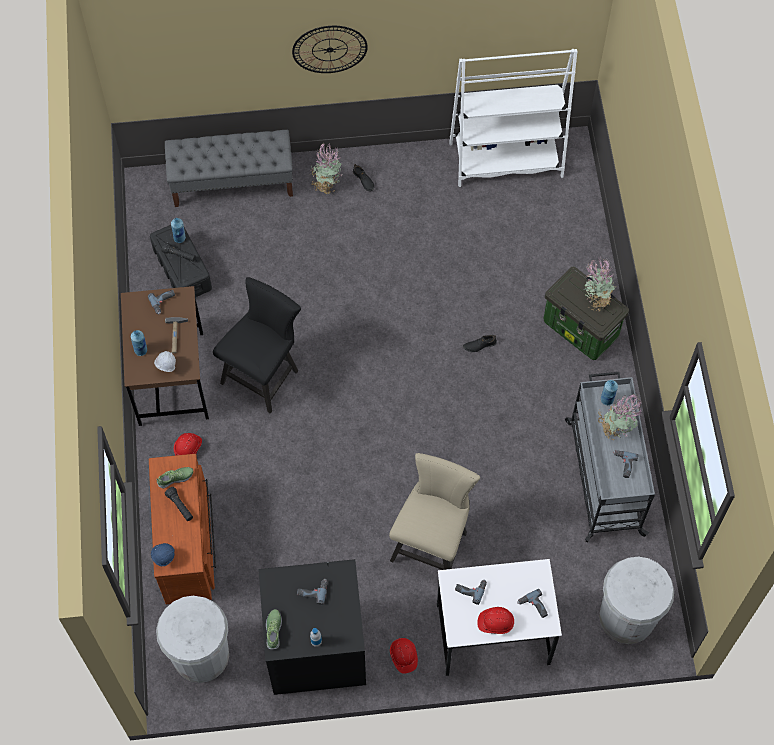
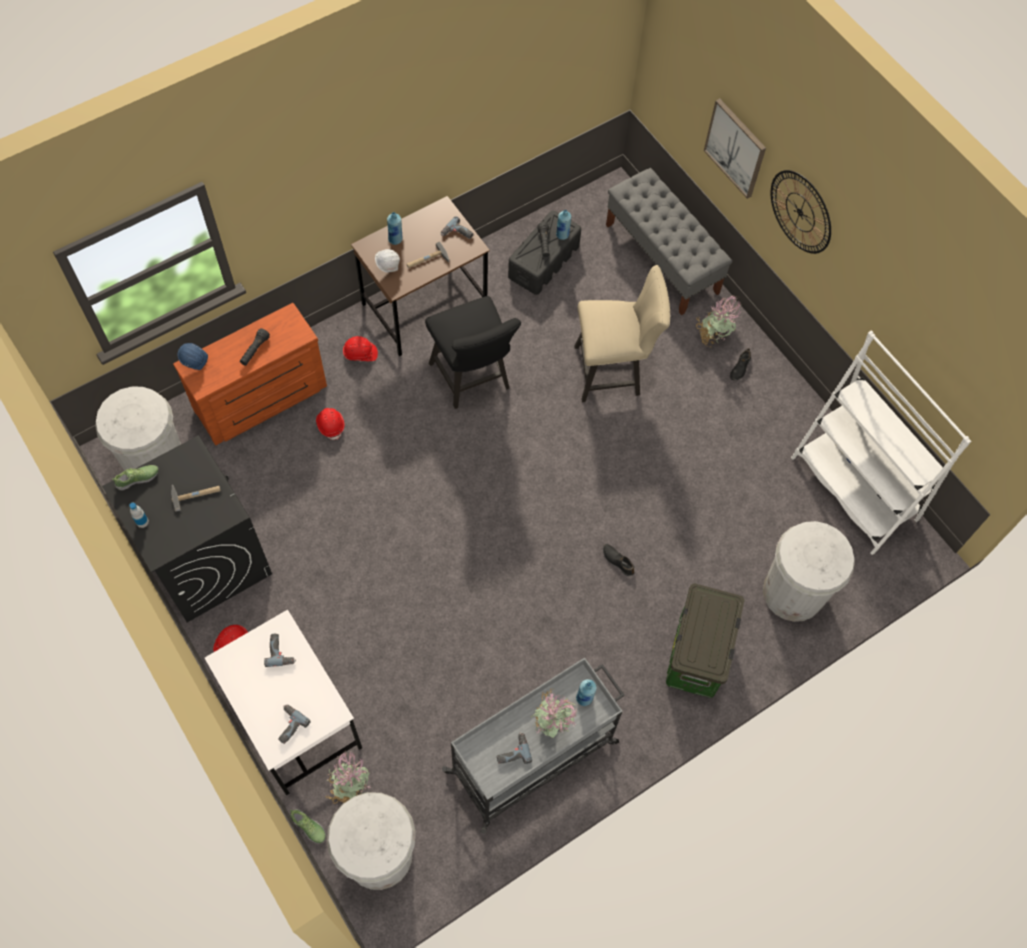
camera: 60 degrees right, 0 degrees up
(175, 478) = (282, 333): shoe -> shoe (308, 827)
(243, 60) = (735, 148): none -> picture
(264, 373) = (473, 380): black chair -> black chair turned 60 degrees clockwise
(312, 590) = (196, 494): power drill -> hammer
(432, 542) = (369, 615): beige chair -> beige chair (613, 371)
(495, 622) = (253, 694): red hard hat -> red hard hat (330, 425)
(565, 242) = (793, 592): none -> white trash can
(596, 299) = (716, 640): potted plant -> potted plant (350, 788)

